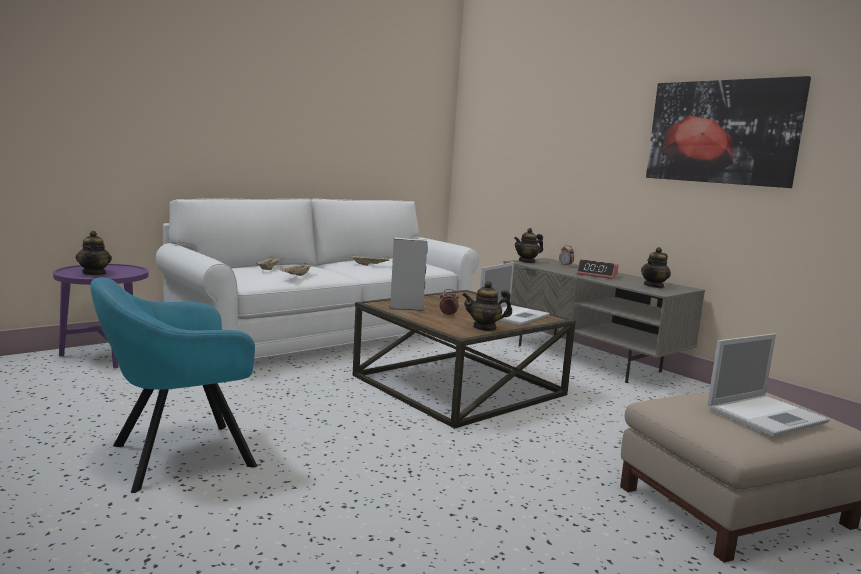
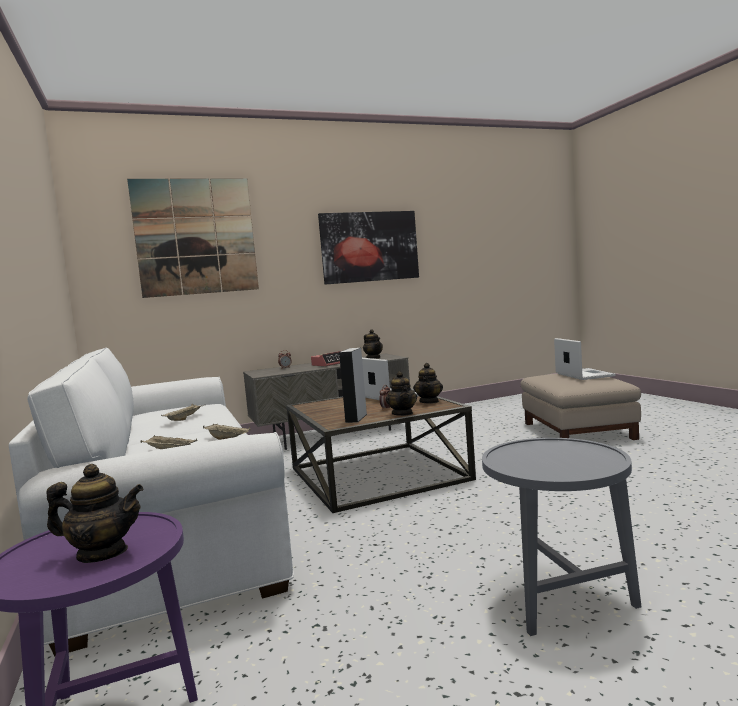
camera: 70 degrees left, 5 degrees down
(176, 457) = (560, 597): turquoise armchair -> grey side table
(527, 261) = (261, 374): teapot -> teapot (402, 413)
(537, 110) = (196, 236): none -> picture

